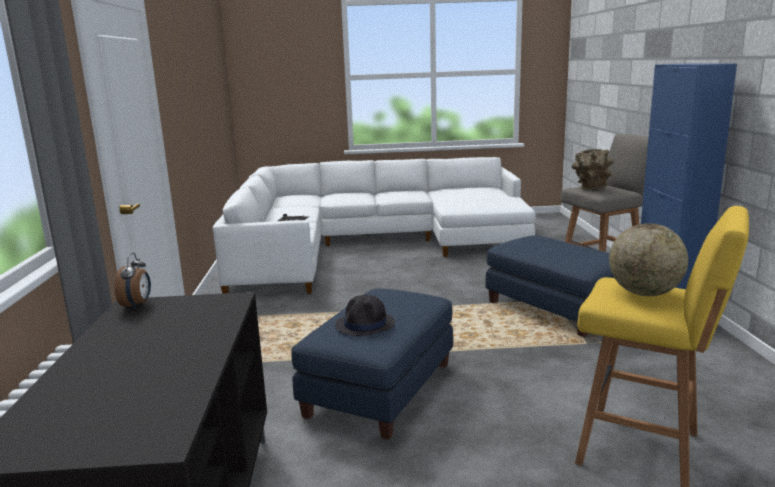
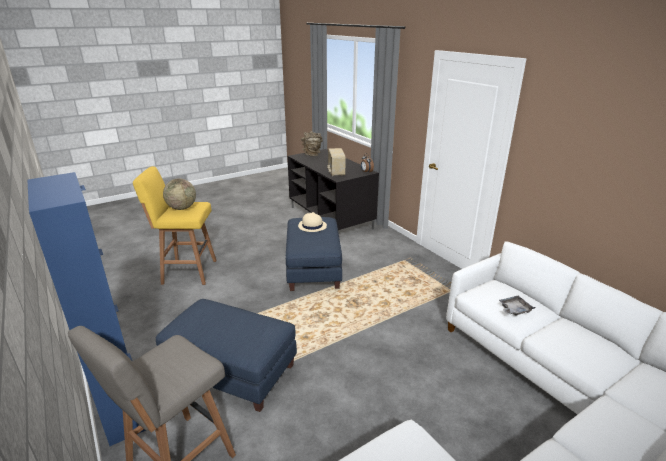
camera: 150 degrees right, 10 degrees up
(200, 319) = (336, 172): none -> radio
(365, 325) = (312, 226): black hat -> beige hat
(591, 189) = (183, 355): brown vase -> brown vase (312, 154)

